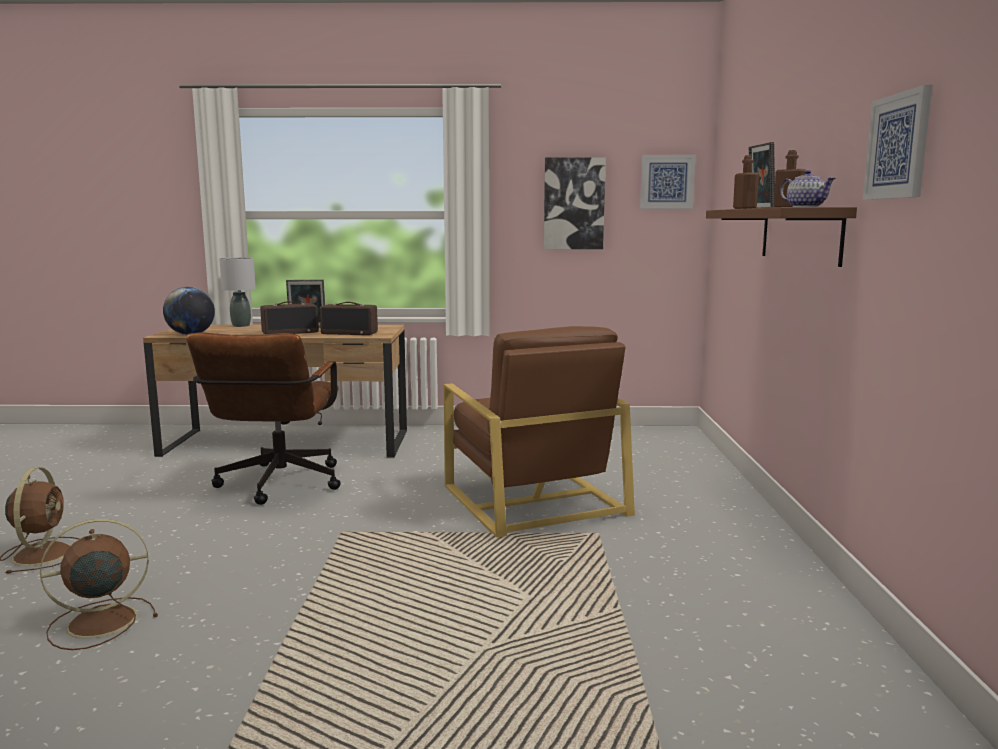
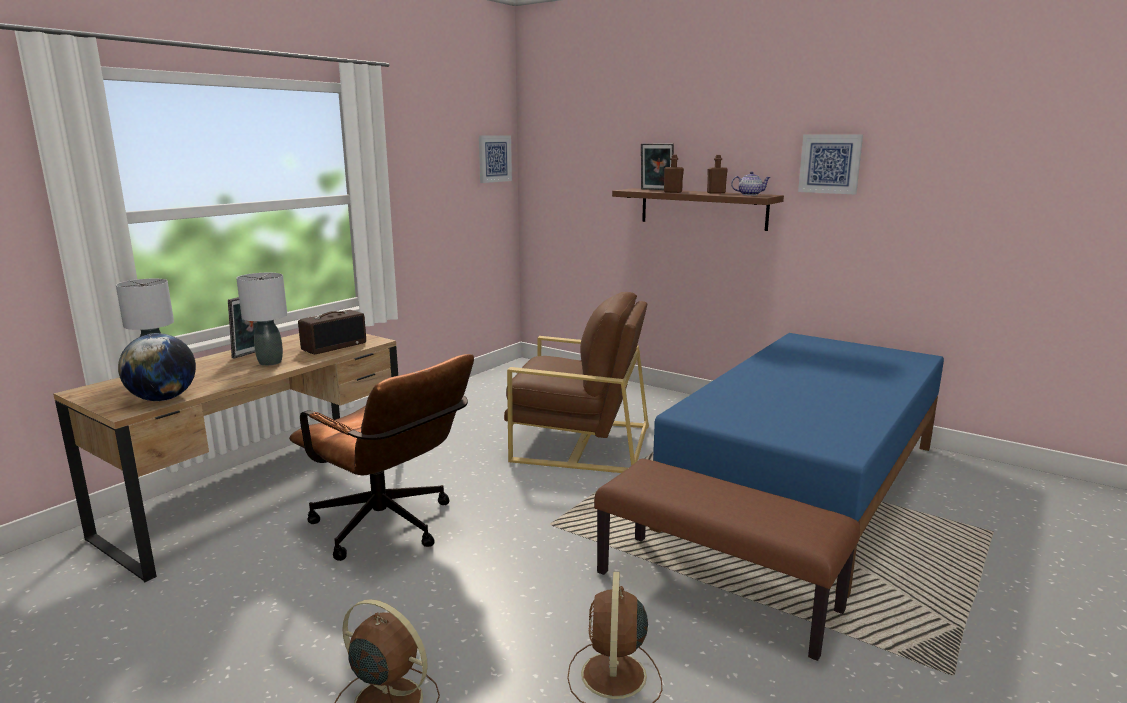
camera: 55 degrees left, 5 degrees up
(280, 637) = (717, 591): none -> brown bench
(290, 332) = (270, 362): radio -> grey table lamp
(573, 204) = (438, 181): picture -> none
(620, 639) = (807, 485): none -> blue bed

